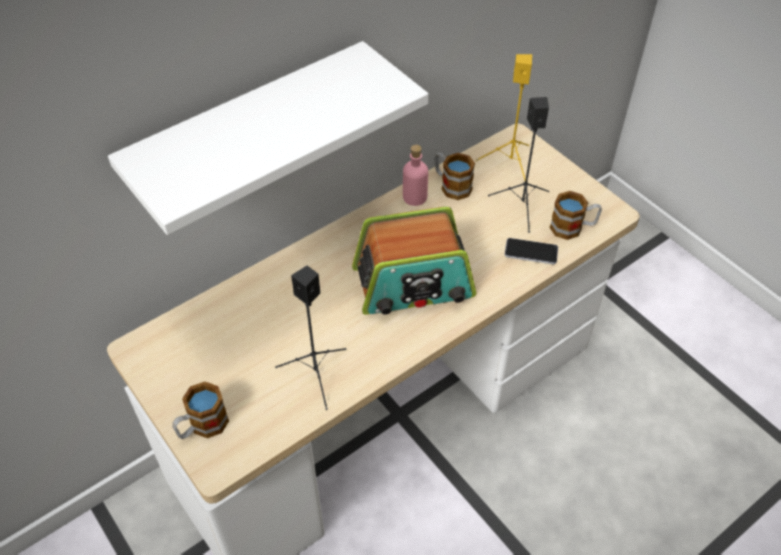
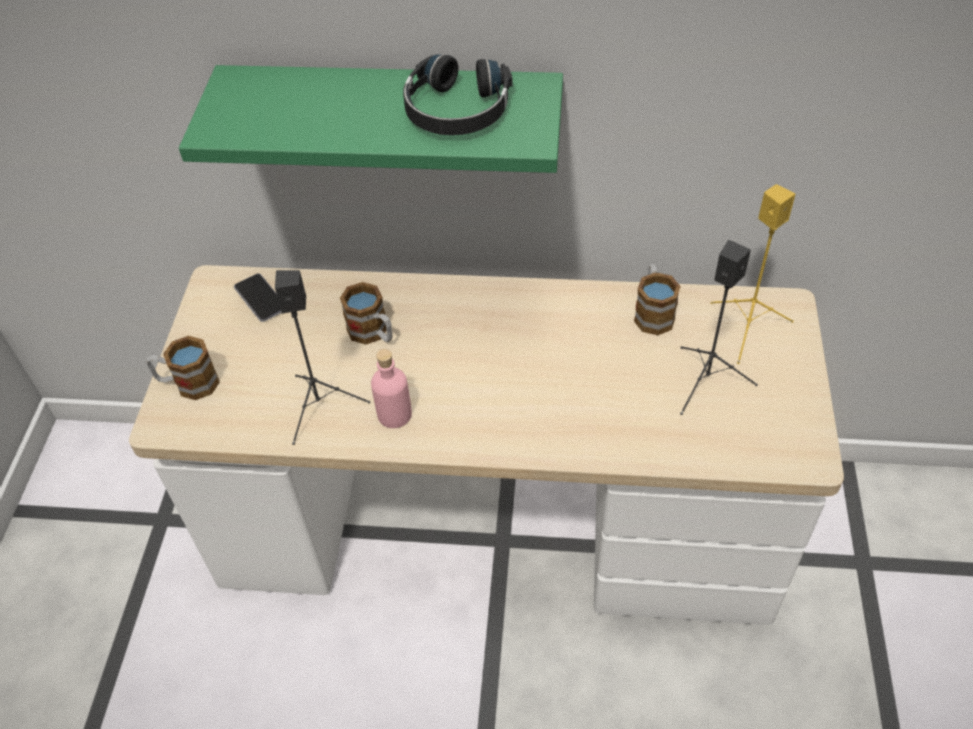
camera: 45 degrees right, 0 degrees up
(249, 132) = (393, 117): white shelf -> green shelf
(329, 96) = (456, 110): none -> black headphones
(413, 283) = (500, 385): radio -> none
(414, 197) = (600, 301): pink bottle -> pink bottle (394, 414)
(531, 252) = (658, 436): phone -> phone (260, 298)
(573, 228) = (738, 442): mug -> mug (373, 333)

